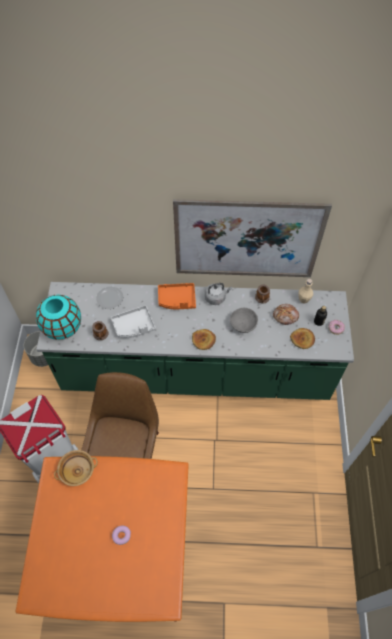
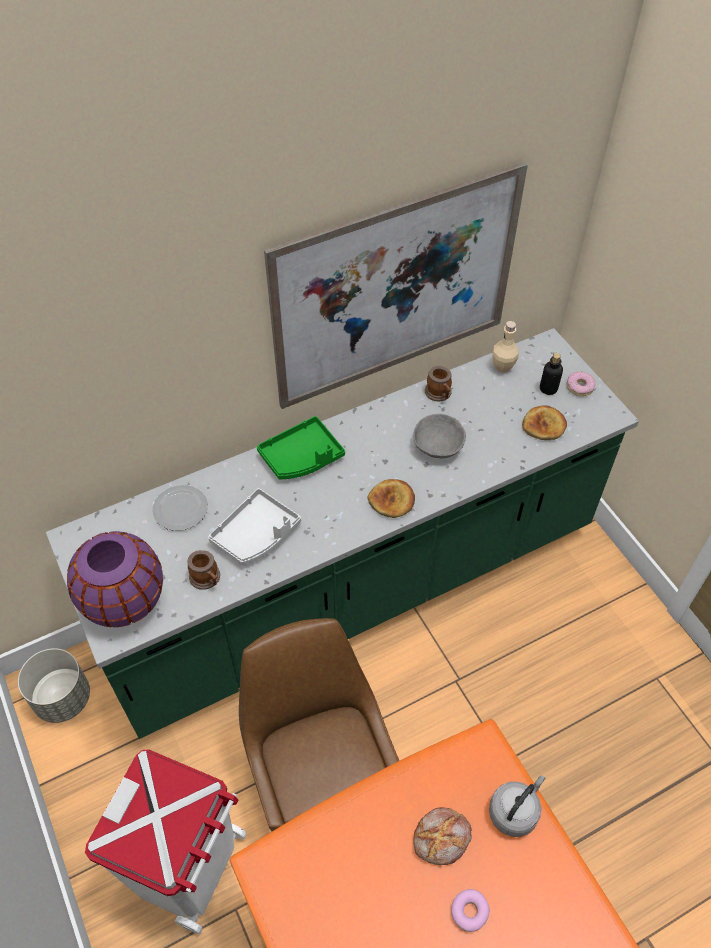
camera: 30 degrees left, 5 degrees down
(63, 327) = (124, 600): turquoise vase -> purple vase
(77, 470) = (311, 844): beige bowl -> none
(177, 299) = (302, 457): orange tray -> green tray
(216, 298) = (365, 425): grey kettle -> grey kettle (514, 811)
(285, 316) = (494, 403): bread -> bread (442, 839)

